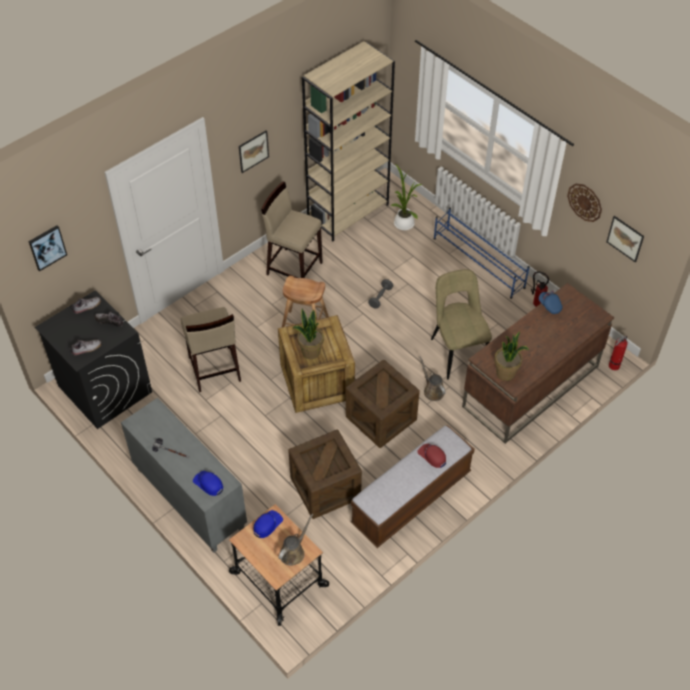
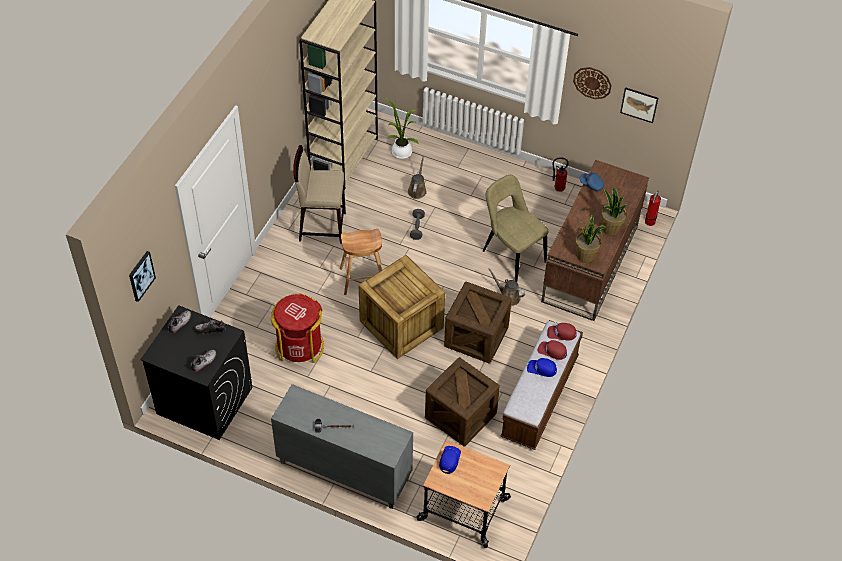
camera: 25 degrees left, 0 degrees up
(208, 484) = (384, 442): blue cap -> blue cap (541, 369)
(214, 369) = (299, 346): beige stool -> red trash can
(253, 151) = (270, 124): picture -> none
(293, 552) = (485, 474): brown watering can -> brown watering can (417, 190)
(310, 352) = (399, 296): potted plant -> potted plant (610, 228)
(451, 442) = (561, 333): none -> red cap
(478, 263) = (488, 168): blue shoe rack -> none

